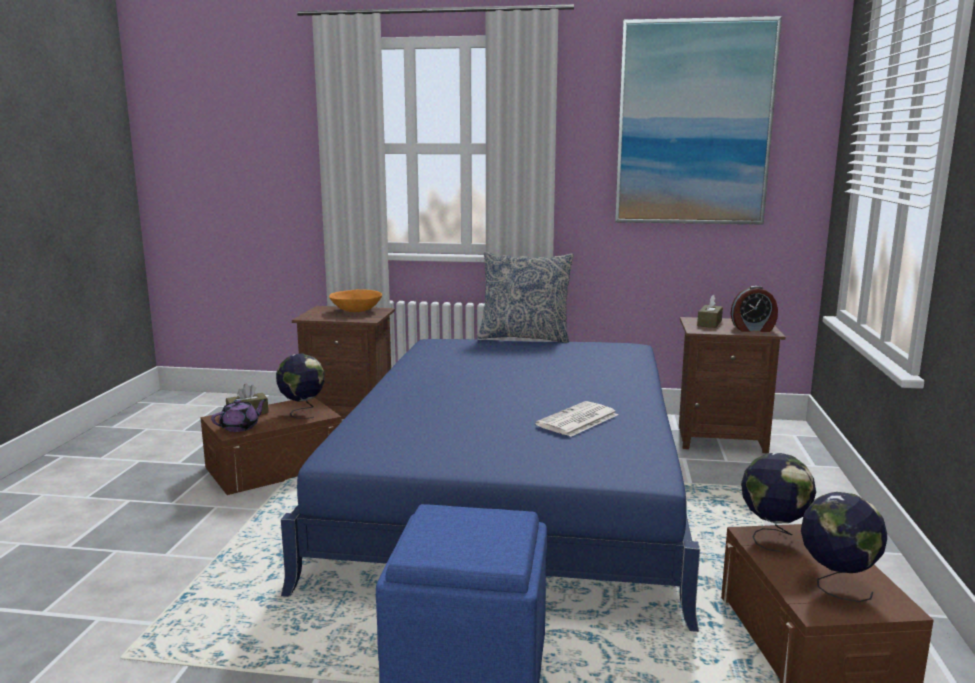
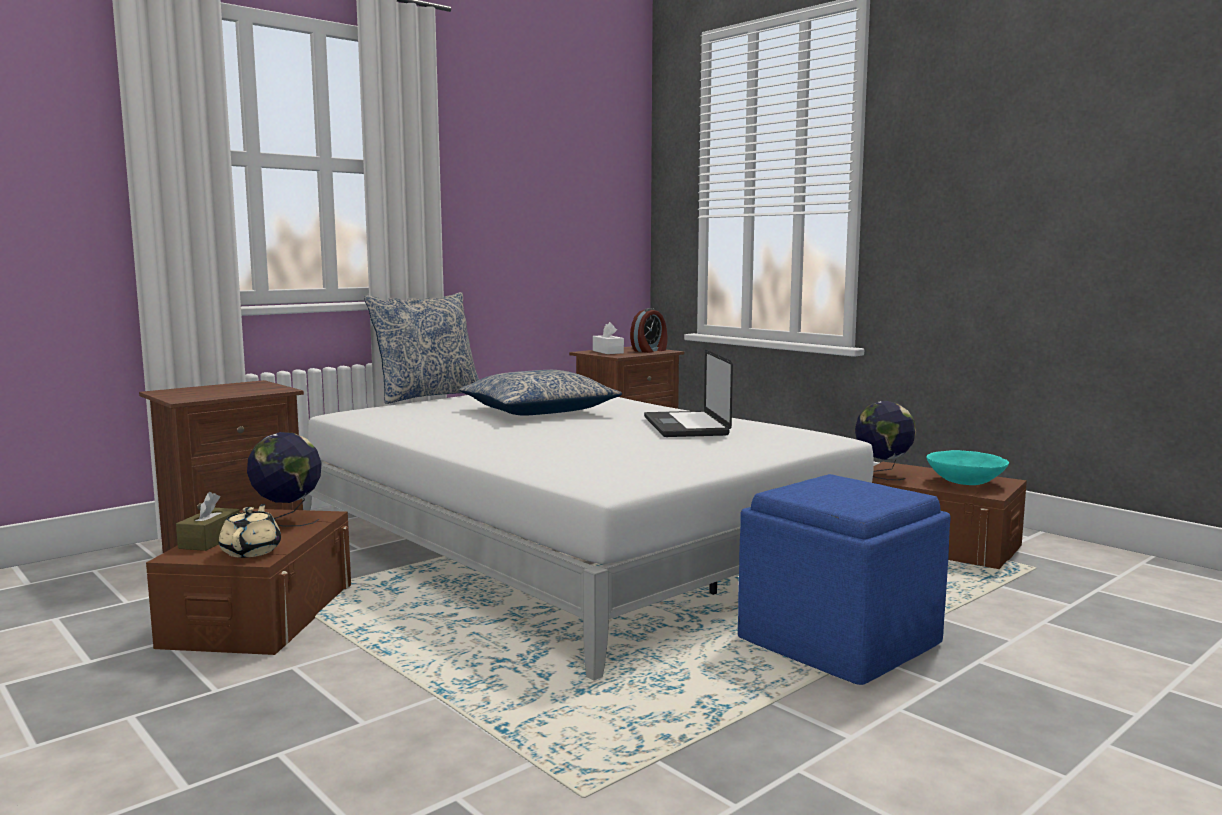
camera: 50 degrees left, 5 degrees down
(240, 427) = (251, 551): purple teapot -> beige teapot
(356, 311) = (225, 387): orange bowl -> none
(513, 491) = (570, 543): blue bed -> white bed
(534, 372) = (538, 411): none -> pillow
(577, 420) = (685, 426): newspaper -> laptop
(694, 124) = (550, 153): picture -> none
(709, 323) = (608, 352): brown tissue box -> white tissue box
(836, 586) = (966, 482): globe -> turquoise bowl

